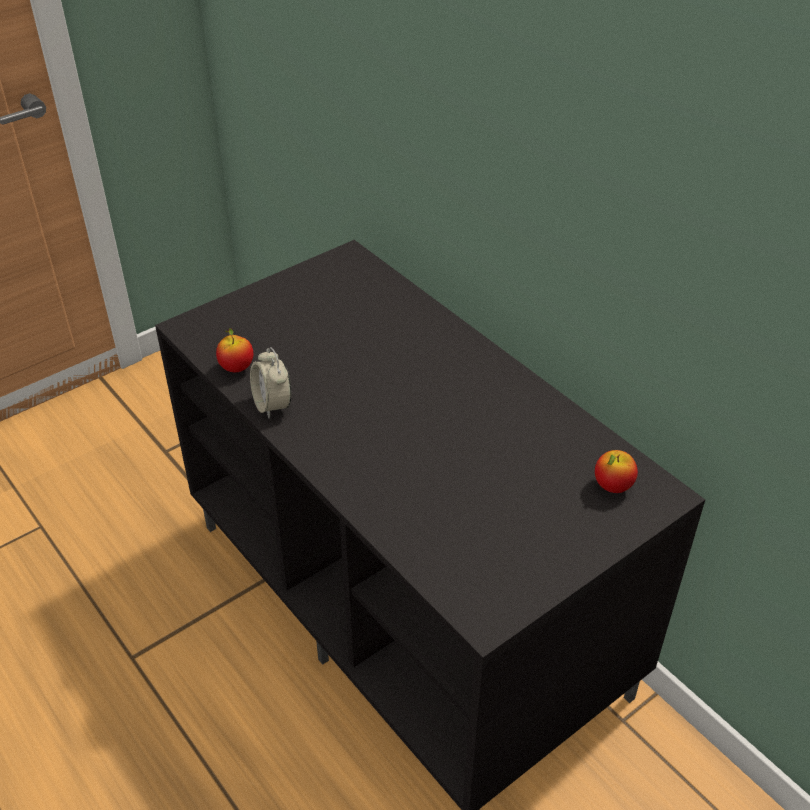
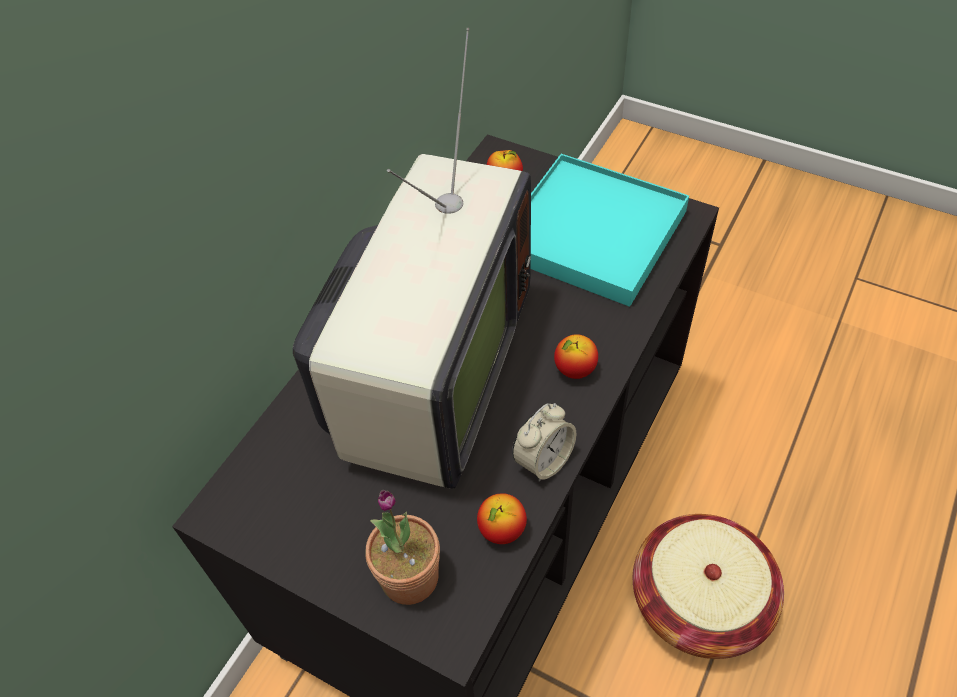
camera: 110 degrees left, 10 degrees up
(226, 737) = (699, 600): none -> basket
(239, 320) = (409, 577): none -> potted plant
(341, 452) = (575, 370): none -> apple
(392, 368) = (428, 377): none -> television
(498, 526) = (593, 234): none -> turquoise tray

